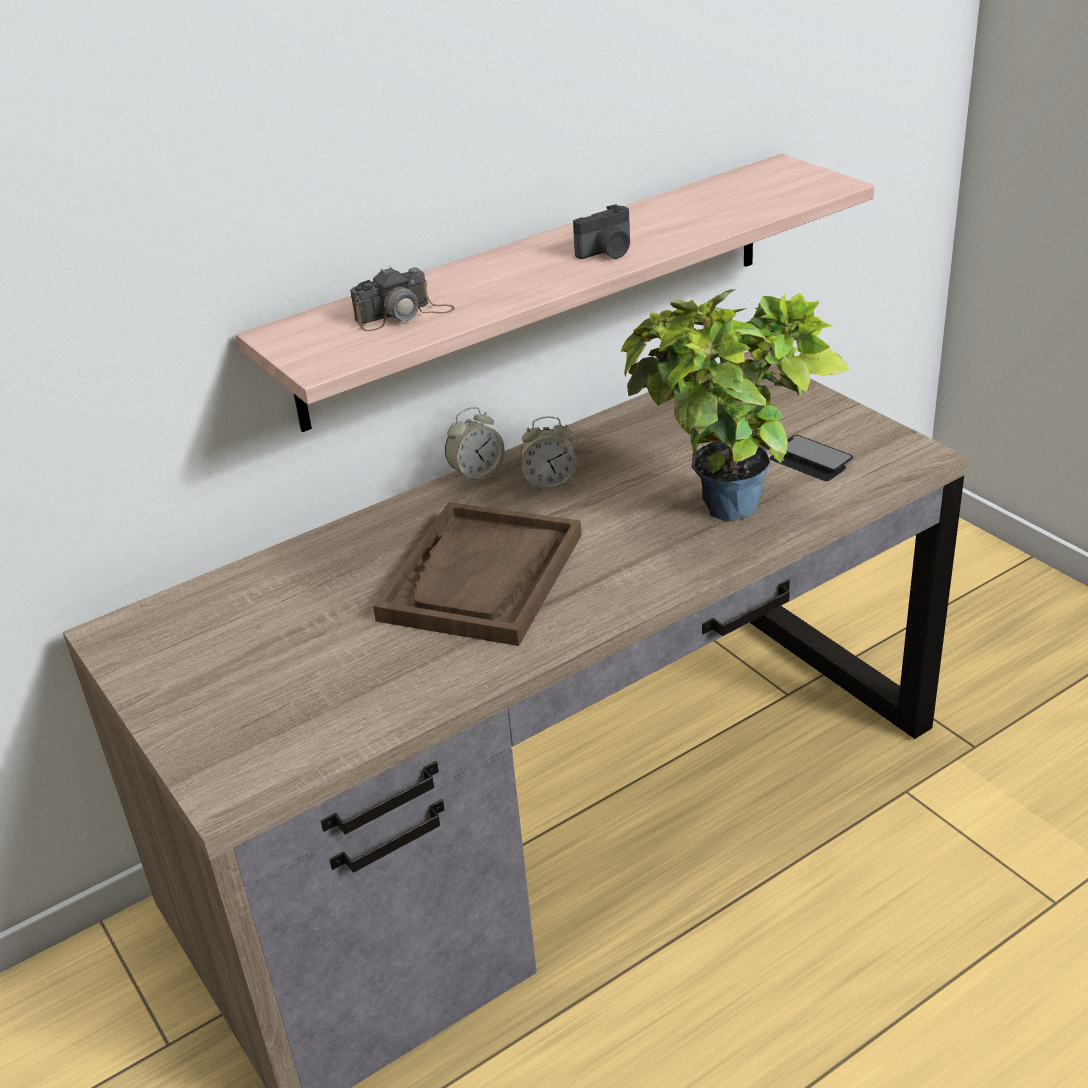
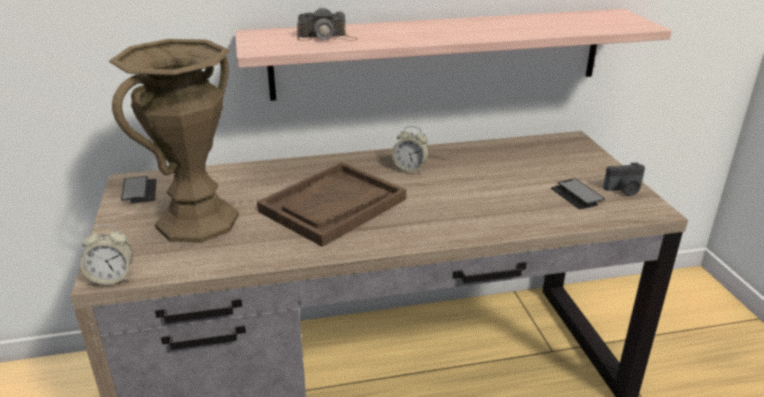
camera: 20 degrees right, 5 degrees down
(147, 645) = (139, 191): none -> phone
(294, 665) = (197, 221): none -> brown vase
(477, 473) = (374, 154): alarm clock -> alarm clock (112, 278)
(607, 252) = (470, 32): camera -> camera (624, 190)
(725, 515) = (500, 211): potted plant -> none

